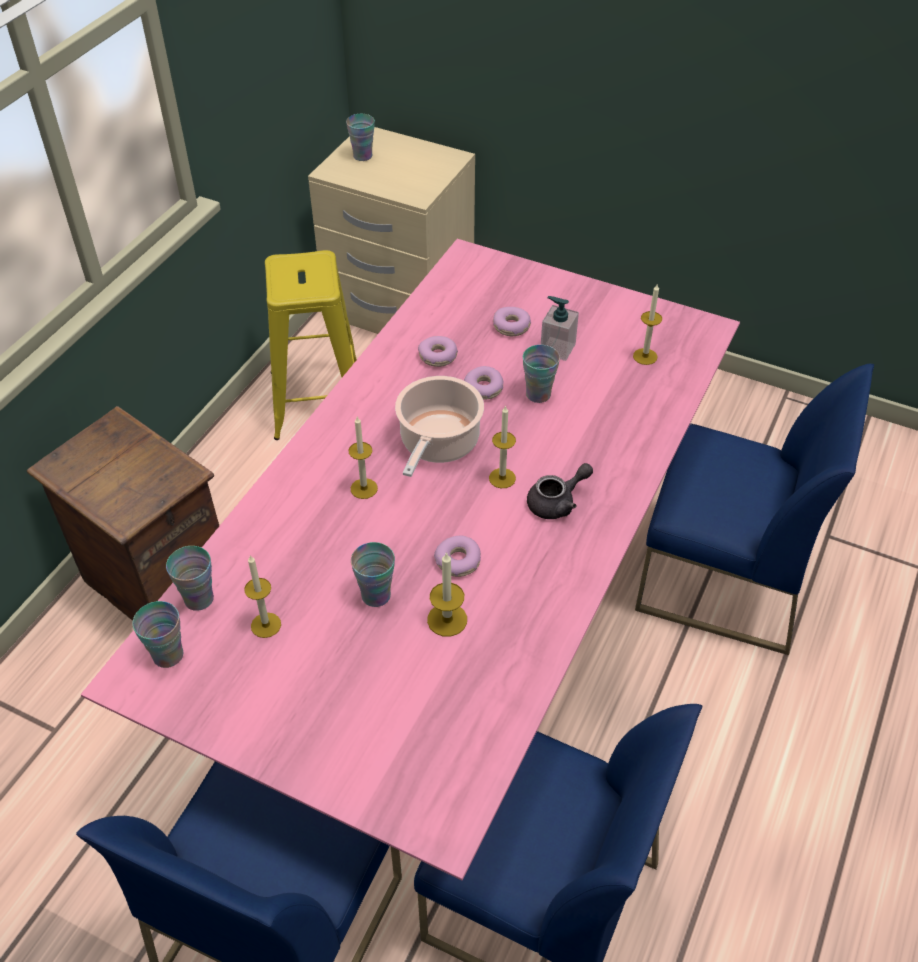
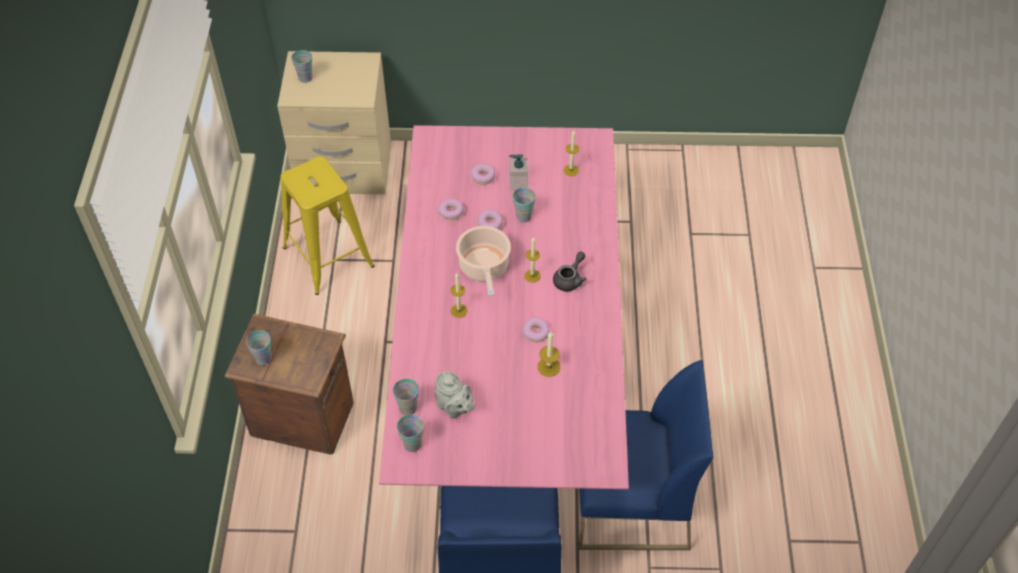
camera: 25 degrees left, 5 degrees up
(266, 625) = (454, 407): candle -> grey teapot
(376, 595) = (503, 368): cup -> cup (263, 358)
(722, 579) = (643, 283): blue chair -> none

